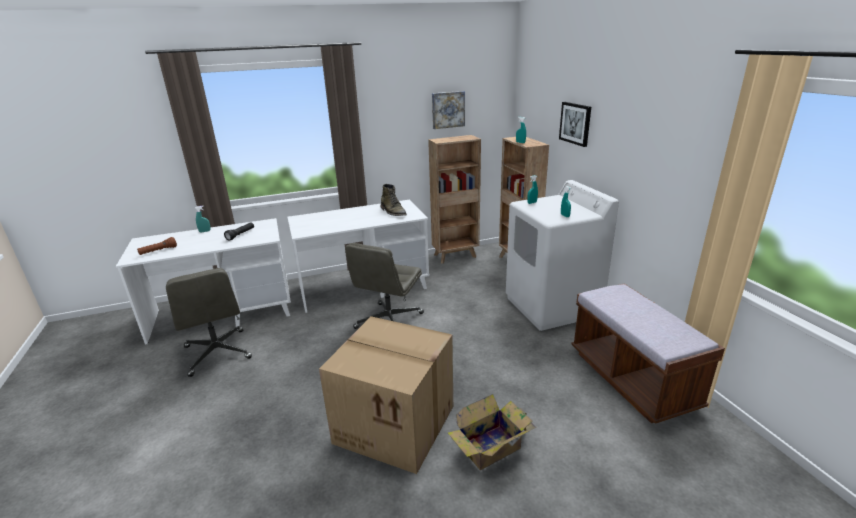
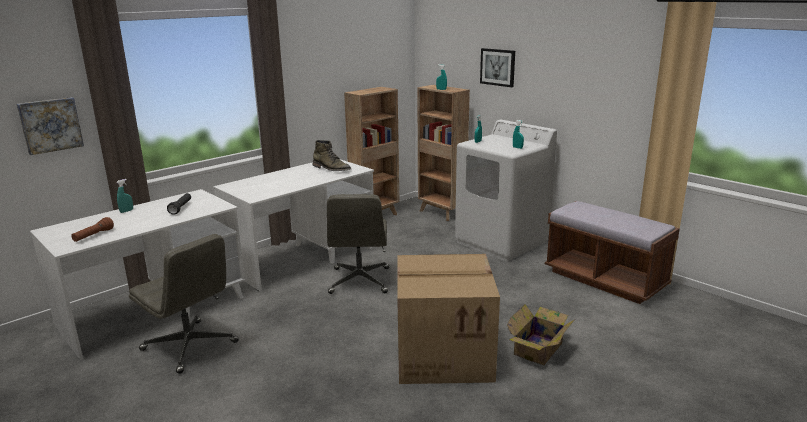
camera: 25 degrees left, 5 degrees down
(448, 109) = (359, 61): picture -> picture (50, 125)

